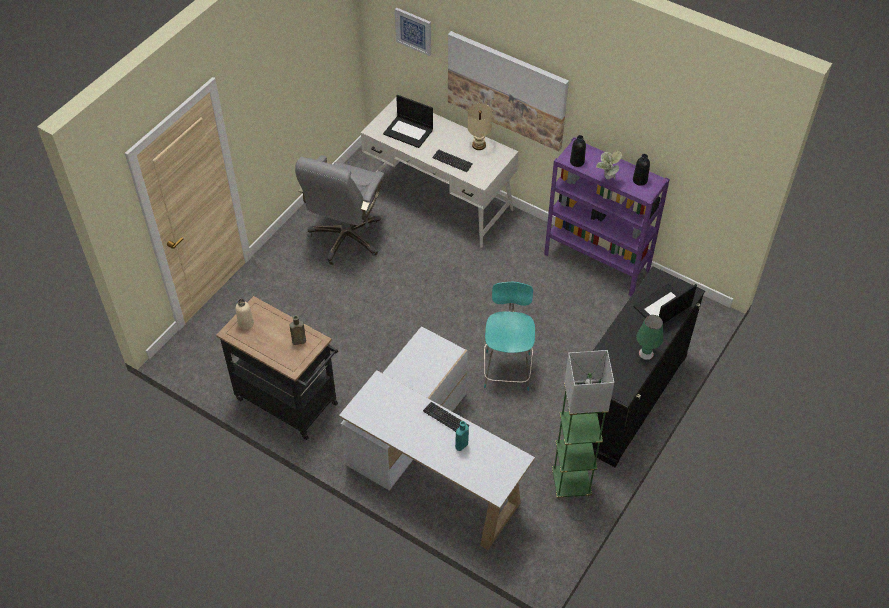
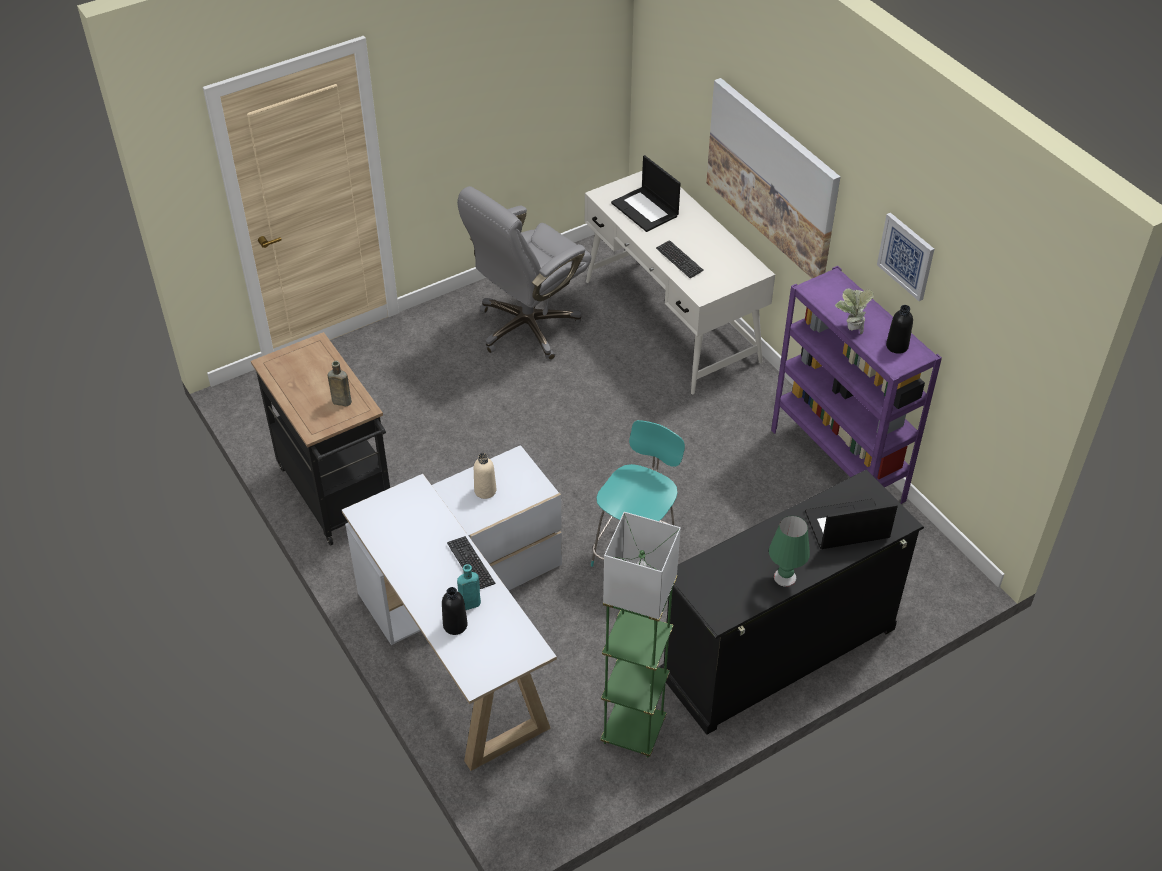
camera: 25 degrees right, 5 degrees down
(246, 323) = (293, 360): beige bottle -> beige bottle (485, 490)
(413, 31) = (683, 71): picture -> picture (906, 256)
(479, 145) = (727, 252): beige table lamp -> none
(577, 162) = (822, 297): black bottle -> black bottle (455, 625)

